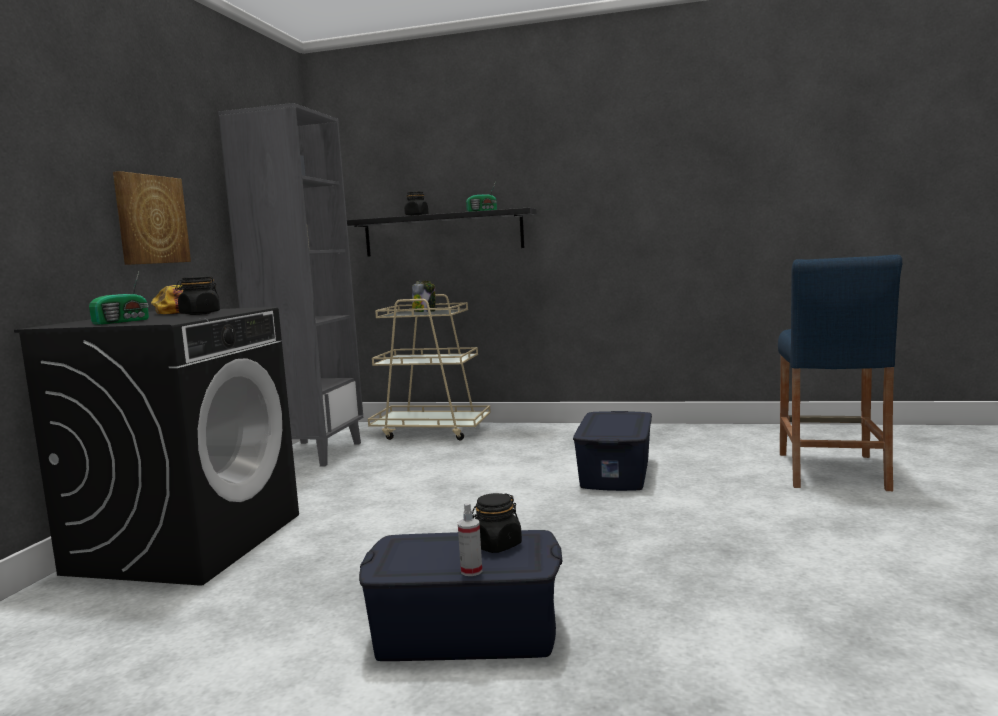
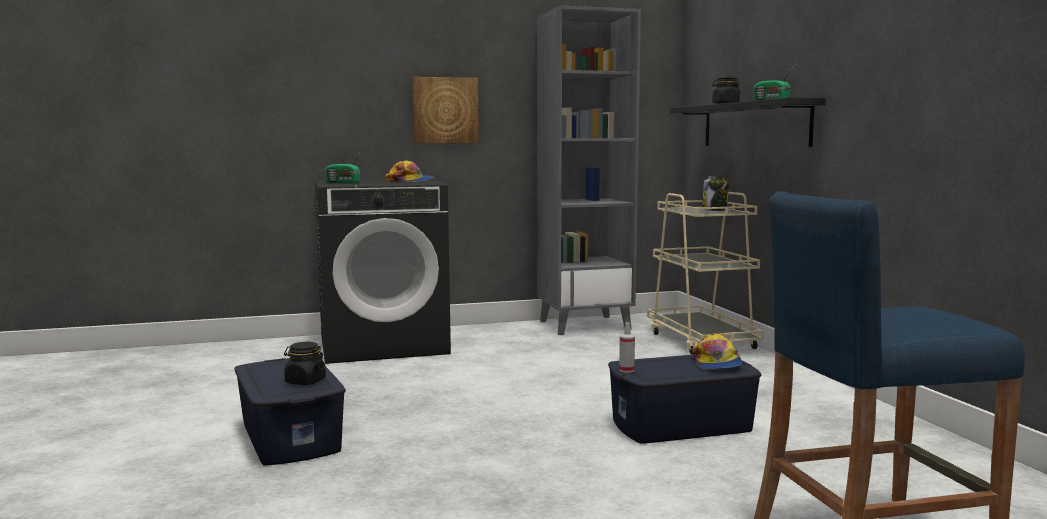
camera: 60 degrees right, 0 degrees up
(199, 314) = (391, 183): black jar -> none
(471, 571) = (257, 383): spray bottle -> spray bottle (626, 370)
(616, 416) = (716, 363): none -> cap

